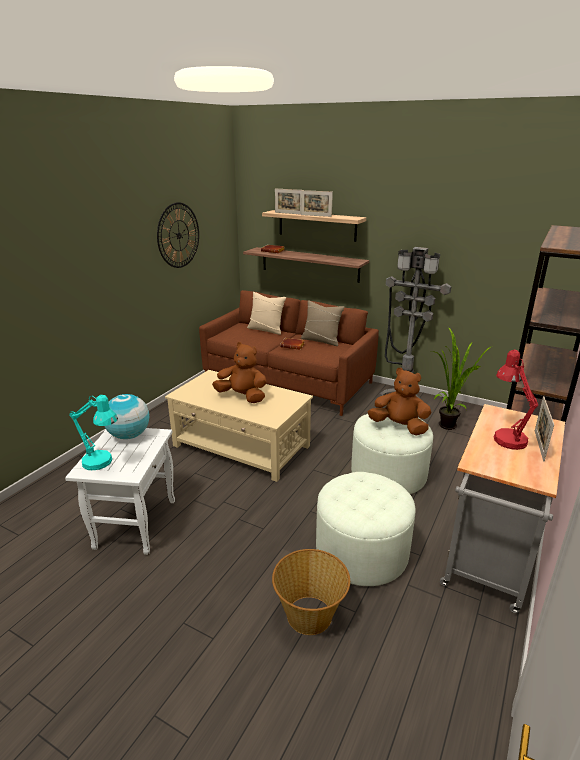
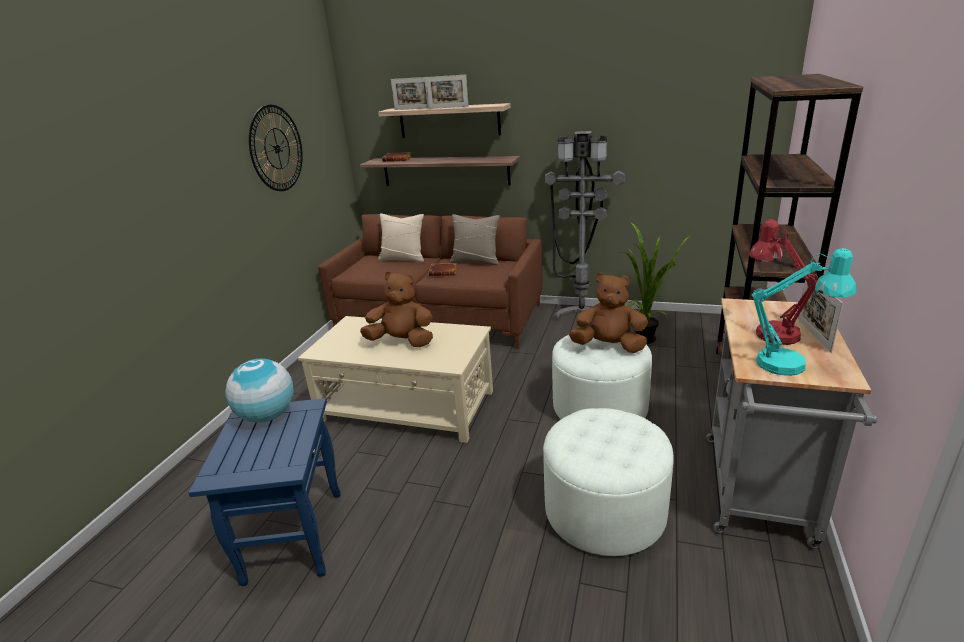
camera: 10 degrees left, 0 degrees up
(102, 463) = (239, 462): turquoise table lamp -> turquoise table lamp (791, 364)
(135, 523) = (293, 535): white side table -> blue side table
(310, 616) = (571, 611): basket -> none

